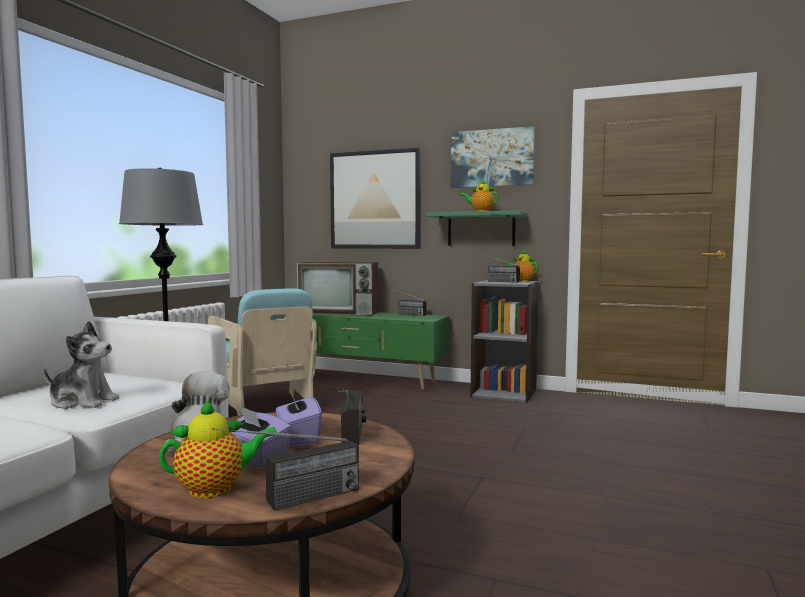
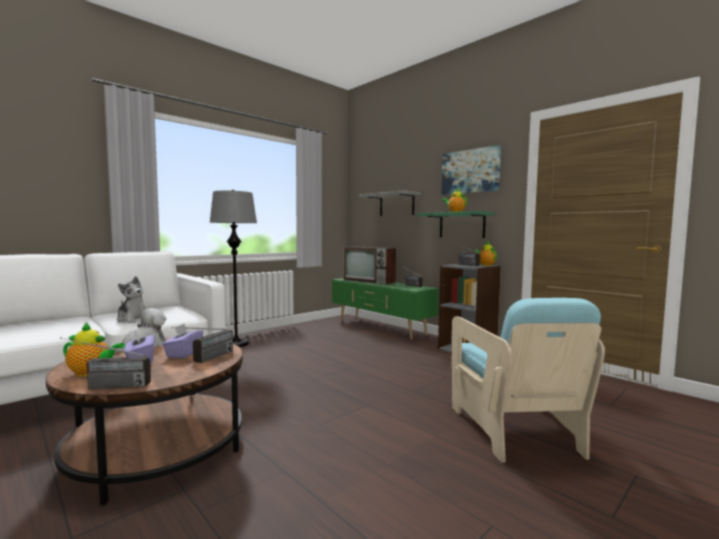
camera: 25 degrees right, 0 degrees up
(265, 407) = (300, 338): turquoise armchair -> turquoise armchair (515, 429)
(375, 200) = (396, 204): picture -> grey shelf

